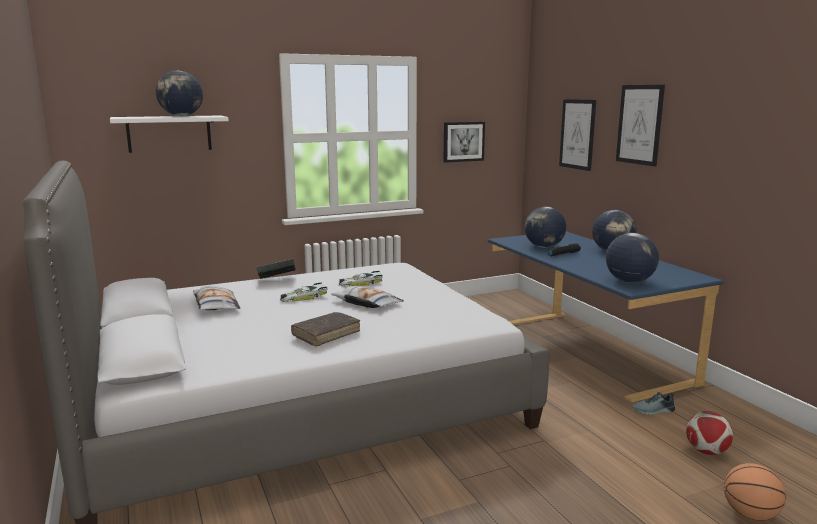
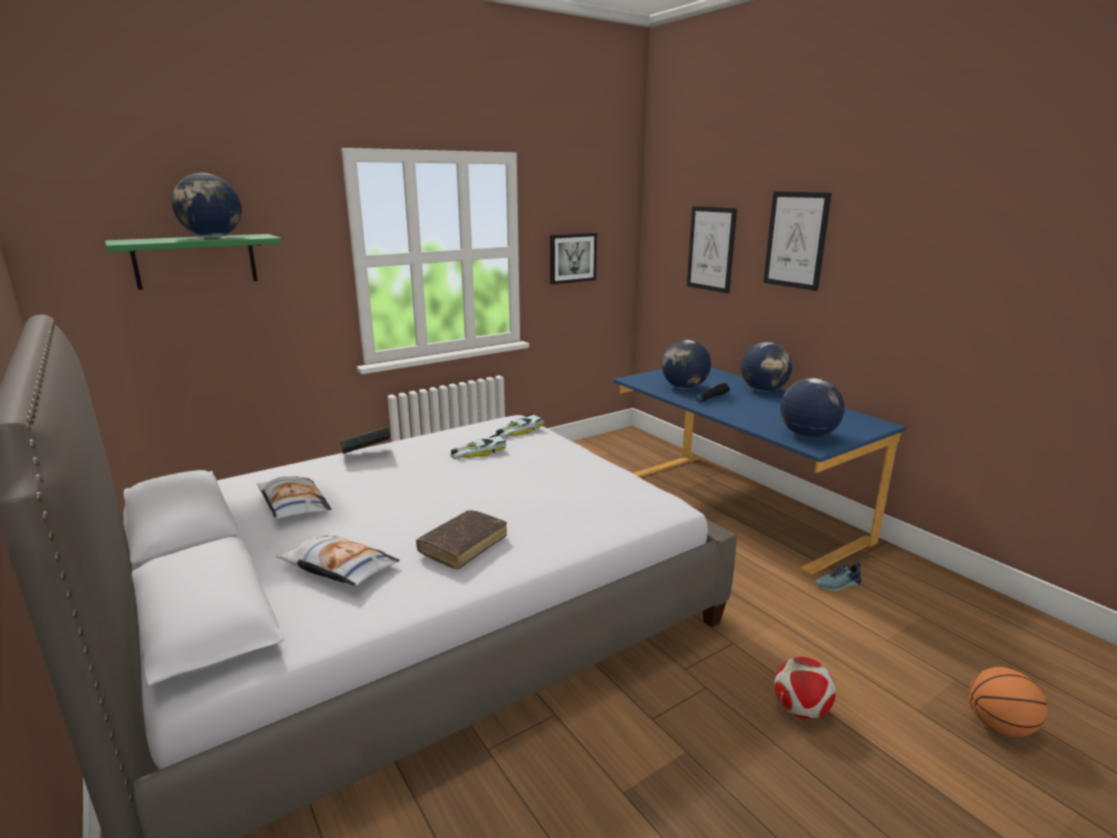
camera: 10 degrees left, 5 degrees up
(169, 133) = (195, 261): white shelf -> green shelf
(303, 296) = (410, 481): toy car -> toy car (518, 430)
(367, 303) = (498, 486): pillow -> pillow (338, 568)
(706, 451) = (916, 637): football -> football (801, 710)

